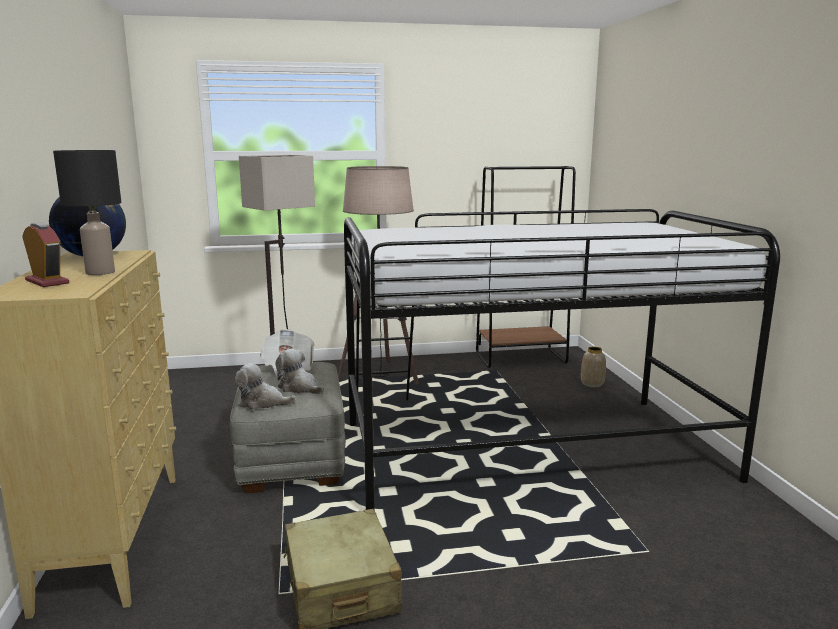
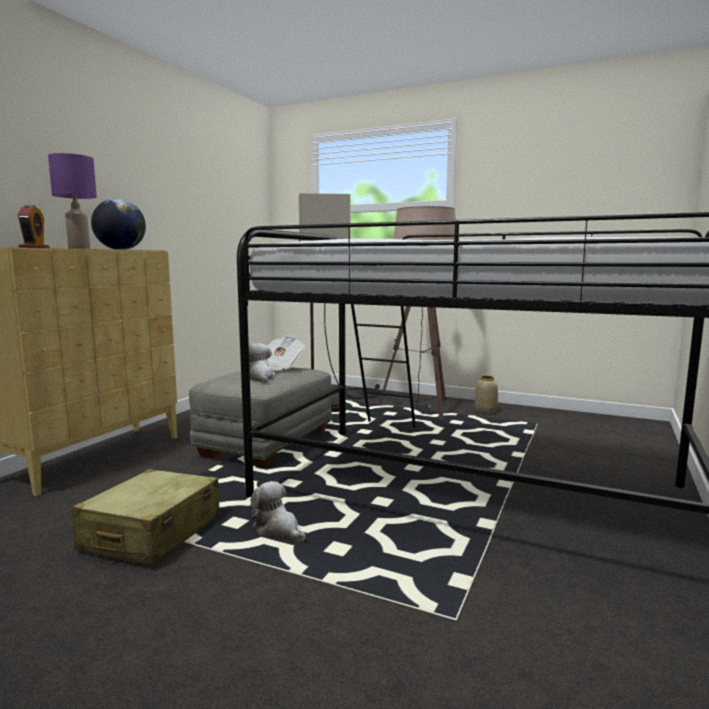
camera: 35 degrees right, 5 degrees down
(101, 272) = (79, 248): black table lamp -> purple table lamp
(262, 403) = (219, 381): plush toy -> plush toy (278, 530)
(520, 359) = (580, 420): clothes rack -> none
(592, 384) = (635, 455): vase -> vase (486, 411)

